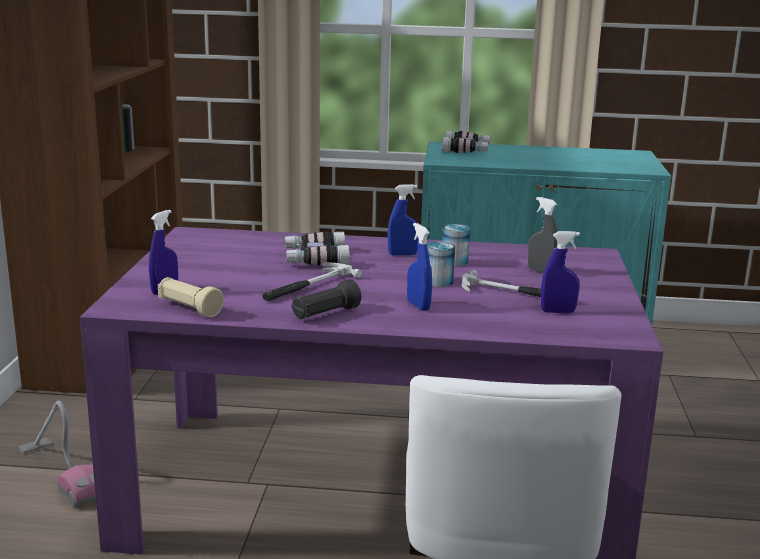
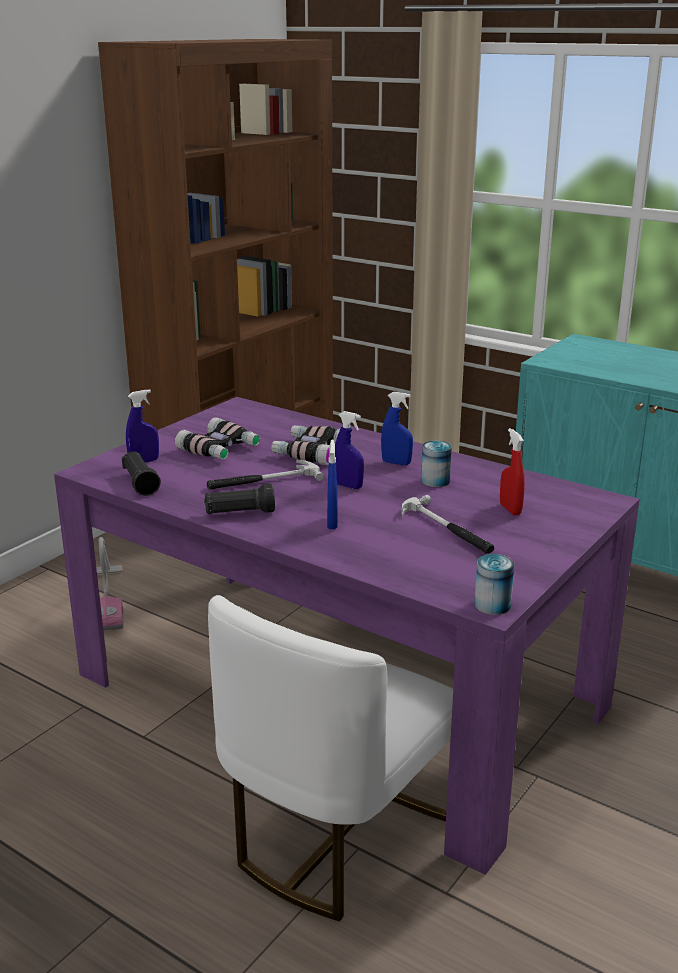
camera: 30 degrees right, 5 degrees up
(189, 308) = (140, 483): beige flashlight -> black flashlight
(439, 282) = (388, 501): can -> can (492, 605)
(467, 149) = (598, 349): binoculars -> binoculars (220, 449)
(541, 271) = (510, 509): grey spray bottle -> red spray bottle
(558, 312) = (459, 560): blue spray bottle -> blue spray bottle (348, 486)

